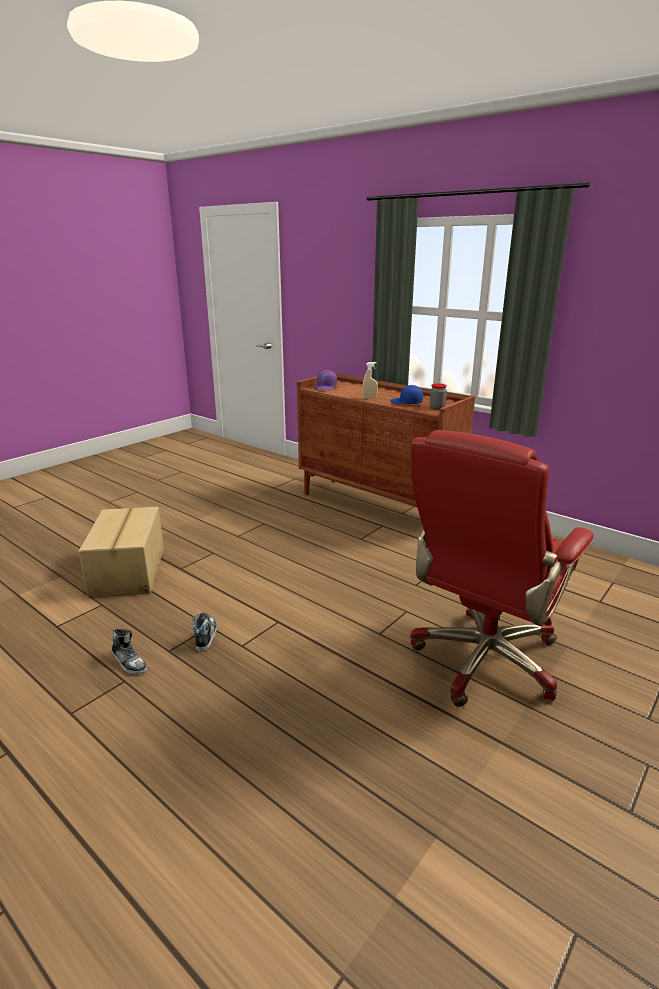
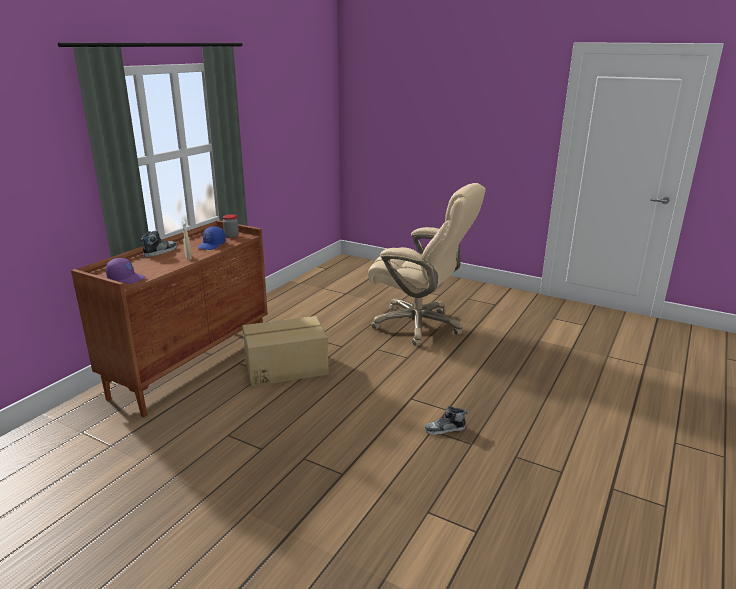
camera: 100 degrees left, 0 degrees up
(129, 662) = (495, 461): shoe -> shoe (160, 252)
(130, 570) = (355, 515): cardboard box -> cardboard box (285, 367)
(482, 662) = (420, 327): red office chair -> beige office chair

